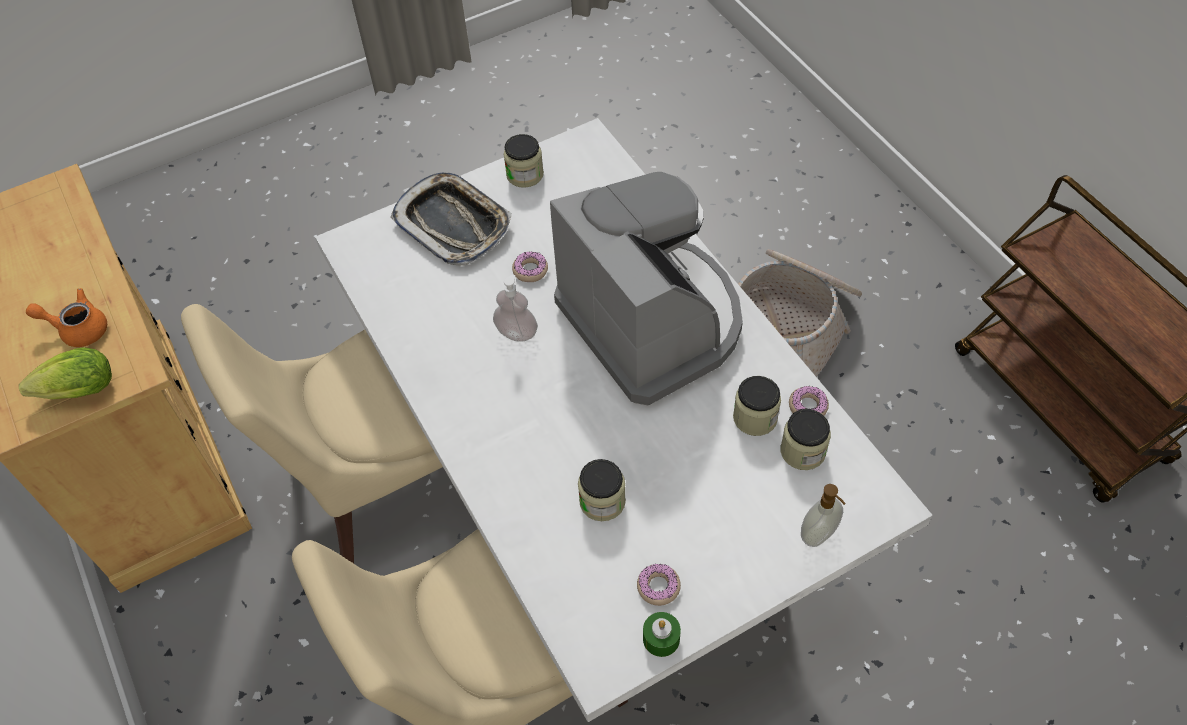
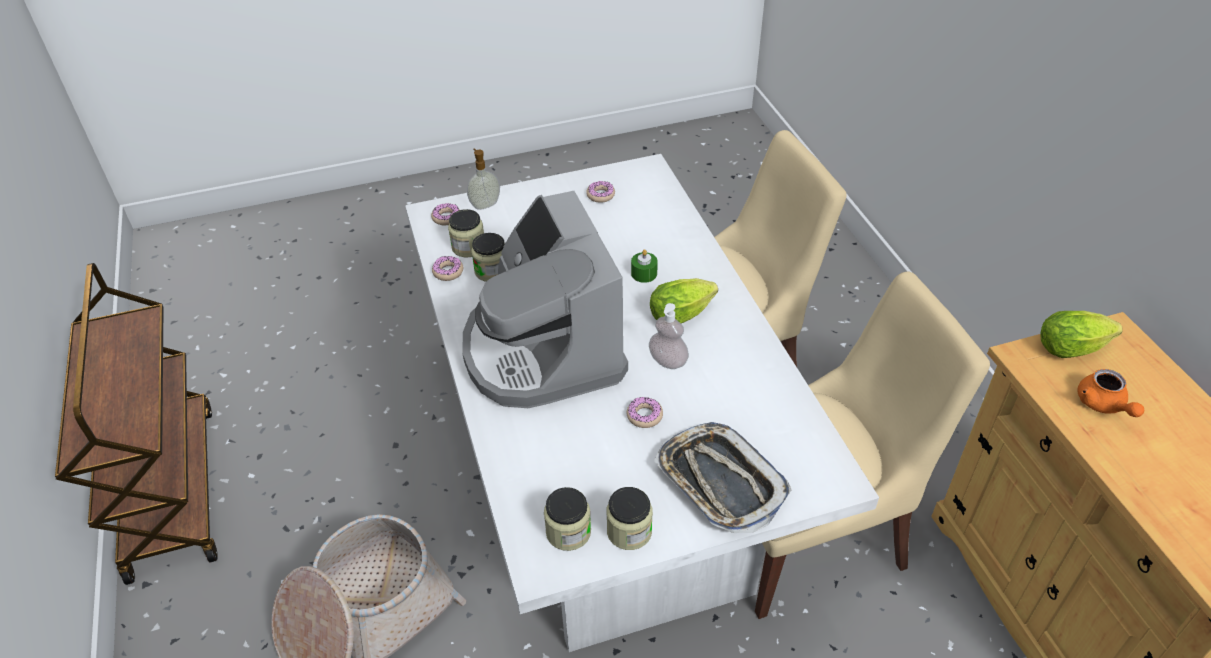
camera: 170 degrees left, 10 degrees down
(78, 329) = (1103, 405): orange teapot -> orange teapot turned 60 degrees clockwise
(507, 395) = (684, 314): none -> lettuce
(602, 501) = (624, 240): jar -> jar (568, 532)
(661, 639) = (607, 174): green candle -> green candle (644, 273)
(859, 499) = (446, 218): none -> donut

